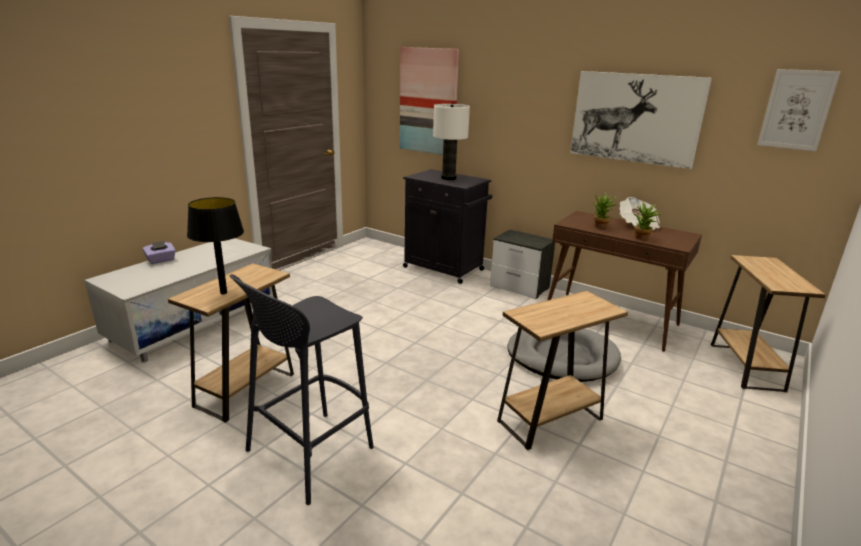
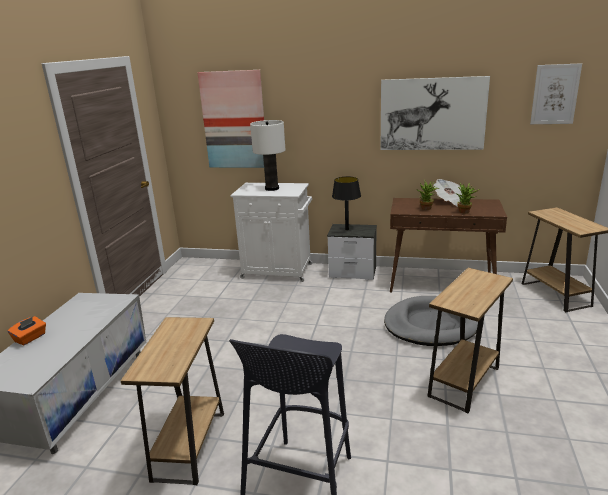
camera: 20 degrees left, 0 degrees up
(161, 260) = (30, 338): purple tissue box -> orange tissue box
(224, 293) = (172, 356): black table lamp -> black table lamp (347, 229)
(444, 269) = (278, 271): black cabinet -> white cabinet

